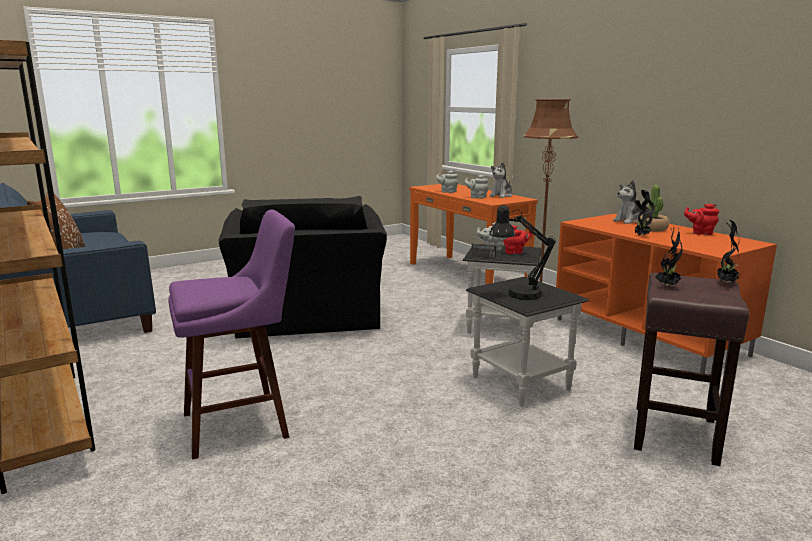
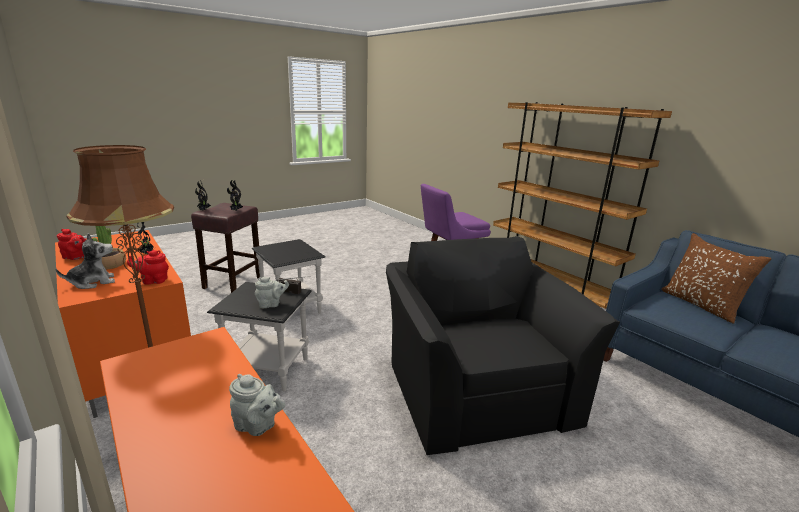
camera: 175 degrees right, 5 degrees up
(477, 197) = (217, 371): grey teapot -> none
(501, 196) = (151, 385): plush toy -> none
(515, 252) = (250, 297): red teapot -> red teapot (153, 281)
(517, 294) = (295, 249): black table lamp -> none

